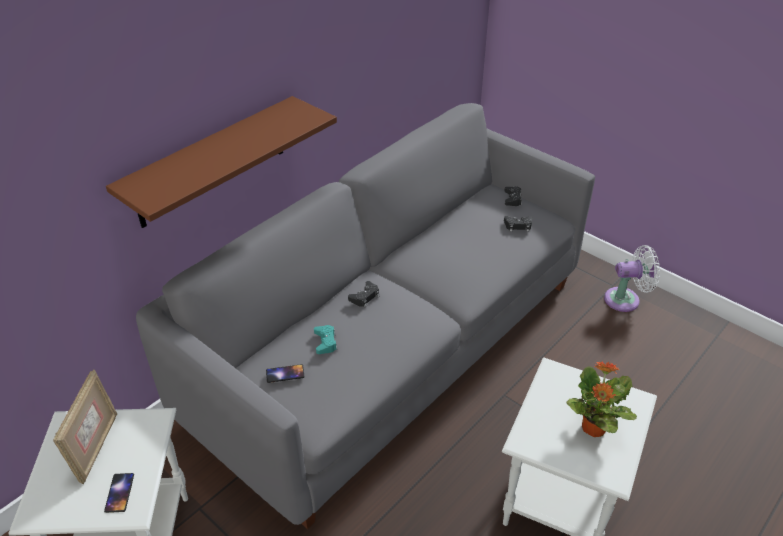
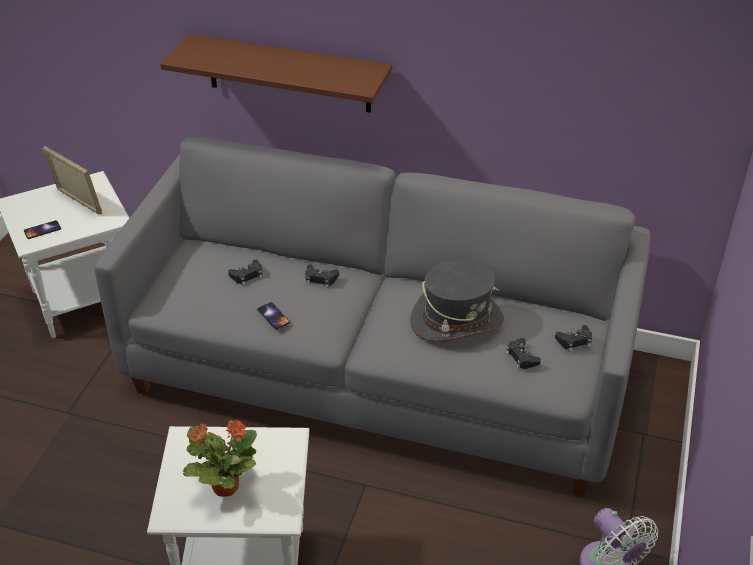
camera: 65 degrees right, 0 degrees up
(96, 447) = (77, 202): picture frame -> picture frame turned 120 degrees counterclockwise
(285, 373) = (199, 266): phone -> phone (273, 316)
(325, 342) = (247, 275): turquoise game controller -> black game controller
(462, 242) = (457, 321): none -> grey hat

